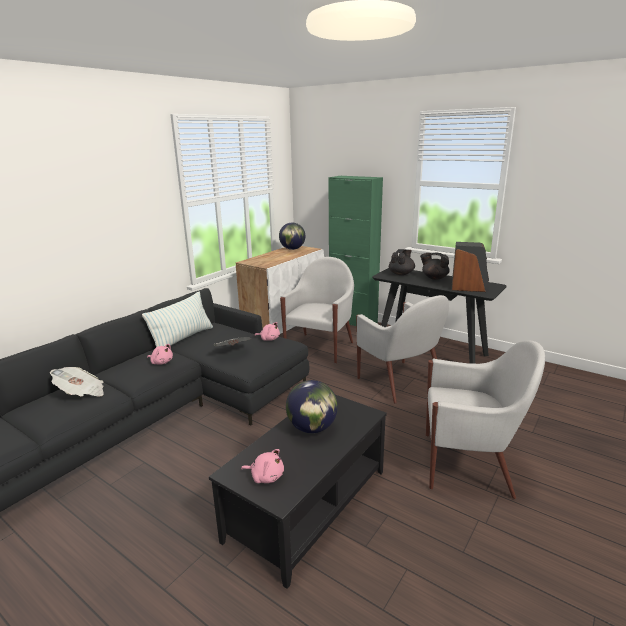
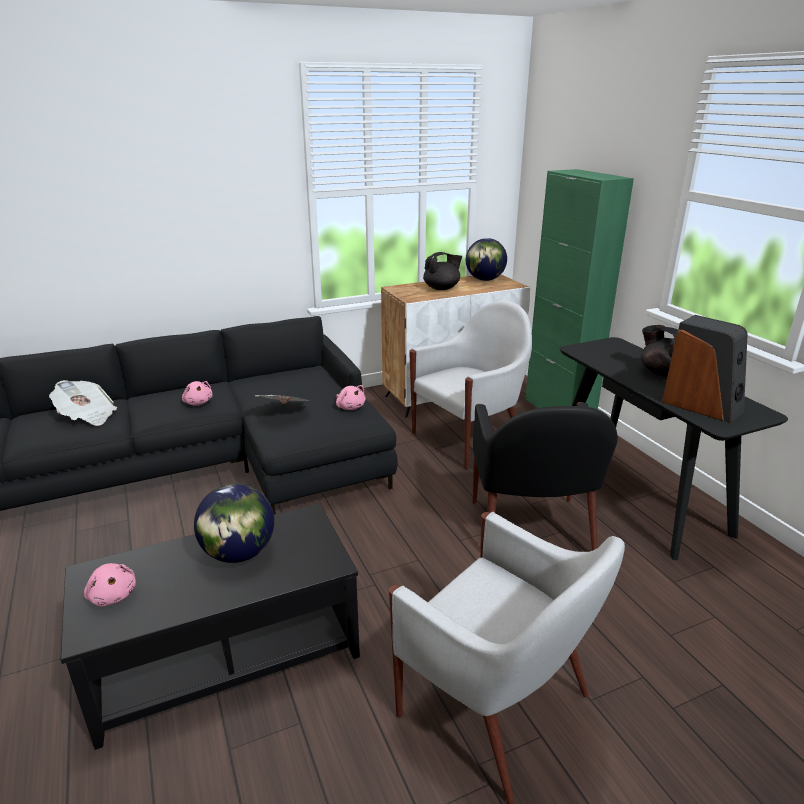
camera: 30 degrees right, 5 degrees up
(182, 339) = (257, 379): pillow -> none
(400, 382) = (530, 530): white armchair -> black armchair
(401, 274) = (614, 353): black teapot -> black teapot (442, 288)

